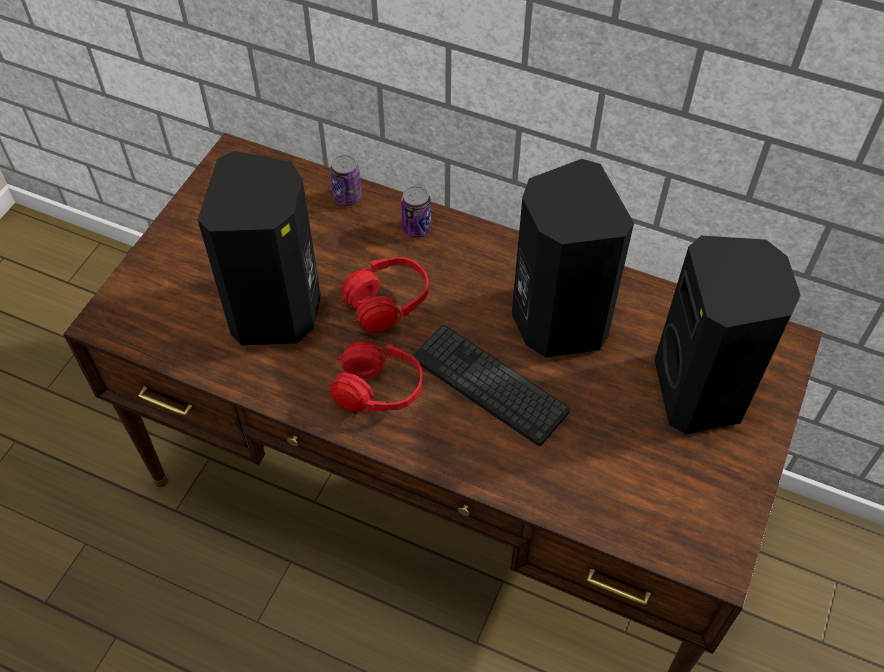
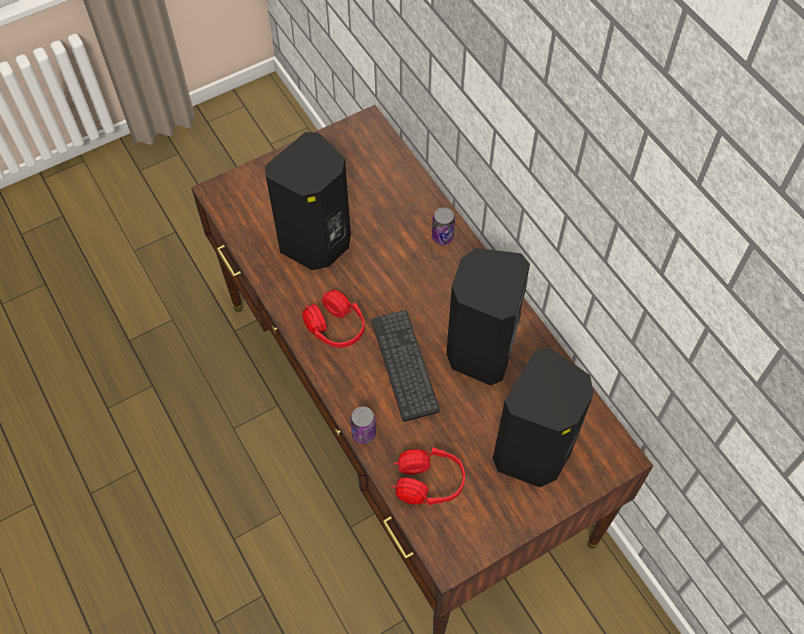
camera: 35 degrees right, 5 degrees up
(347, 197) = (416, 191): can -> can (364, 433)
(386, 306) = (383, 278): red headphones -> red headphones (427, 484)

